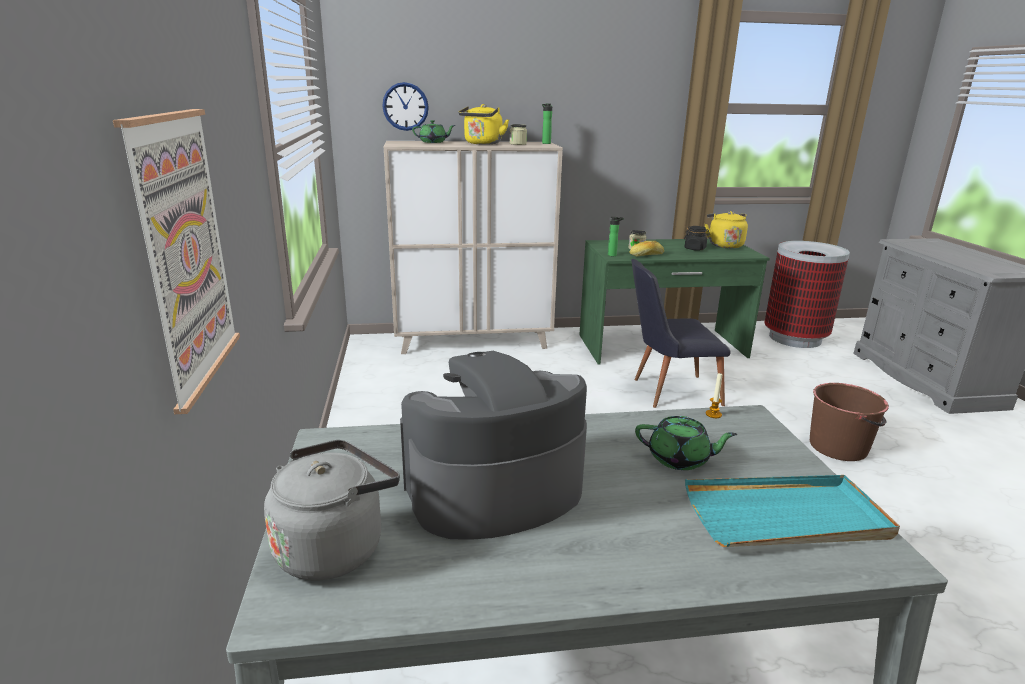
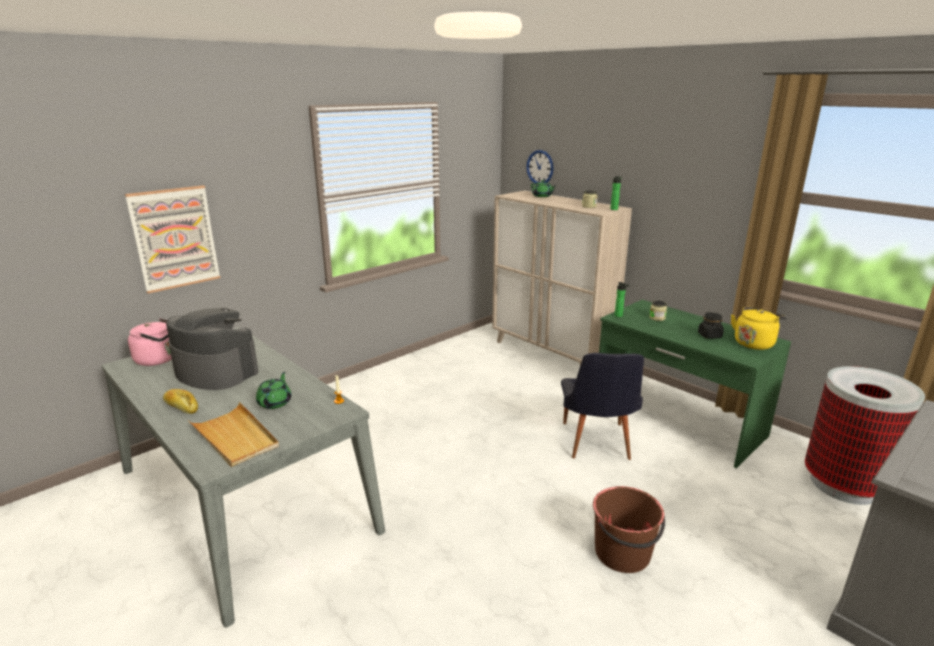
camera: 55 degrees right, 0 degrees up
(334, 546) = (159, 359): grey kettle -> pink kettle
(482, 143) = (566, 202): yellow kettle -> none
(646, 255) = (645, 325): bread -> bread (181, 407)
(667, 391) = (596, 445): black chair -> black chair turned 135 degrees counterclockwise
(680, 459) = (275, 402): green teapot -> green teapot turned 150 degrees counterclockwise
(787, 517) = (235, 437): turquoise tray -> beige tray

